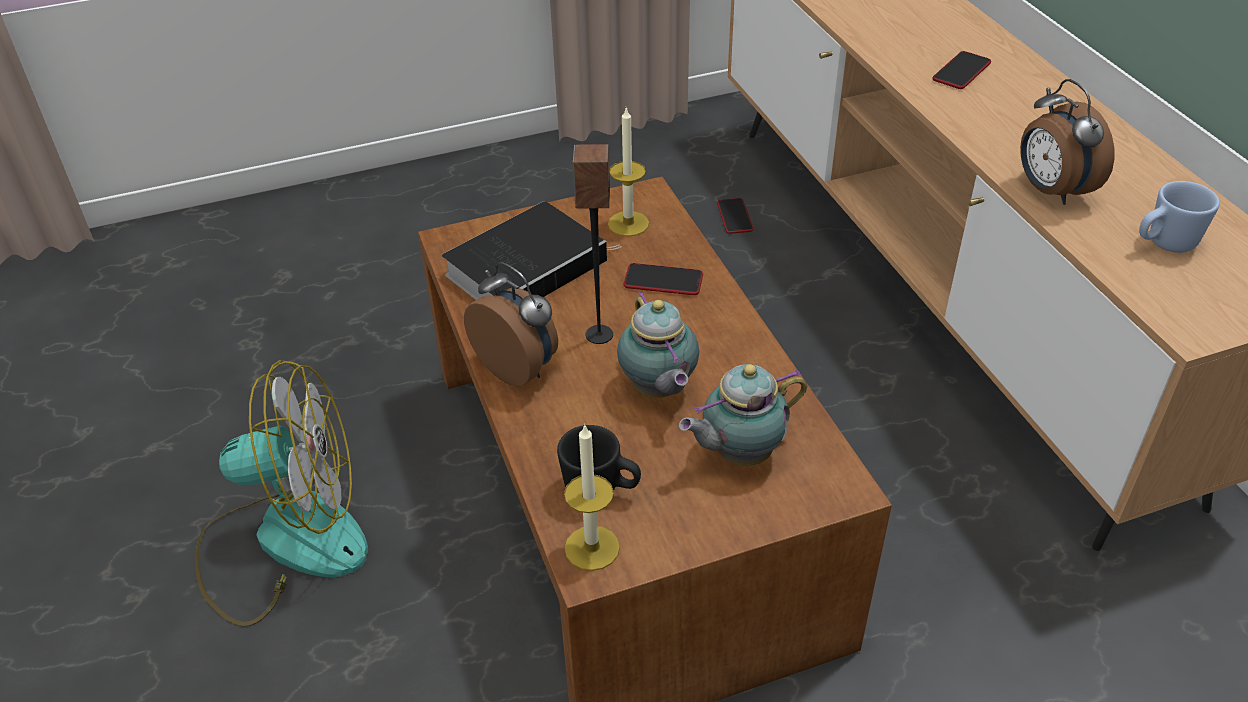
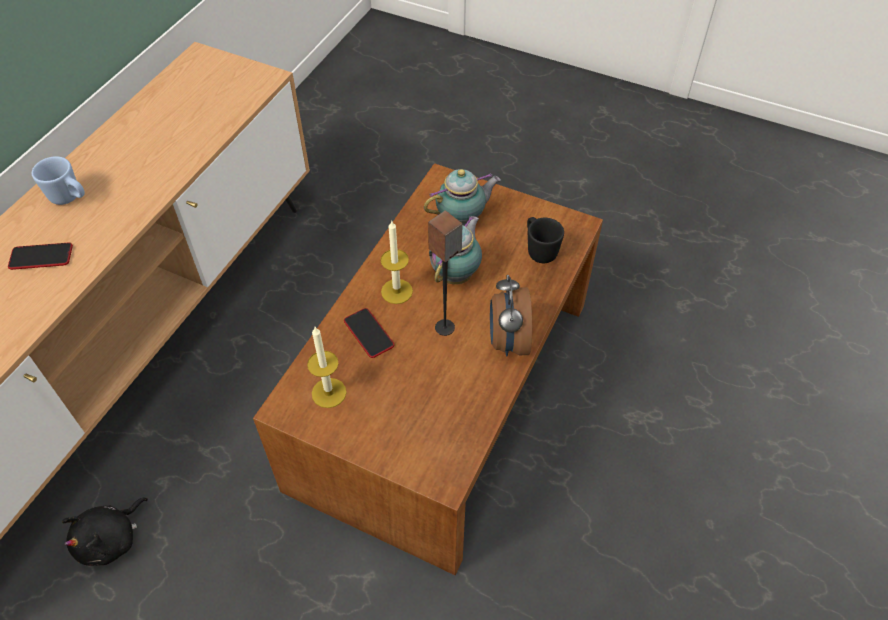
camera: 135 degrees left, 10 degrees up
(284, 541) = (646, 525): fan -> none
(529, 265) = (423, 410): book -> none
(592, 548) = (569, 231): candle -> candle (396, 291)
(734, 217) = (111, 539): phone -> black plush toy
(739, 454) = (462, 221): teapot -> teapot turned 45 degrees counterclockwise
(1051, 191) = (178, 158): alarm clock -> none
(1164, 244) = (197, 105): blue mug -> blue mug (70, 198)

